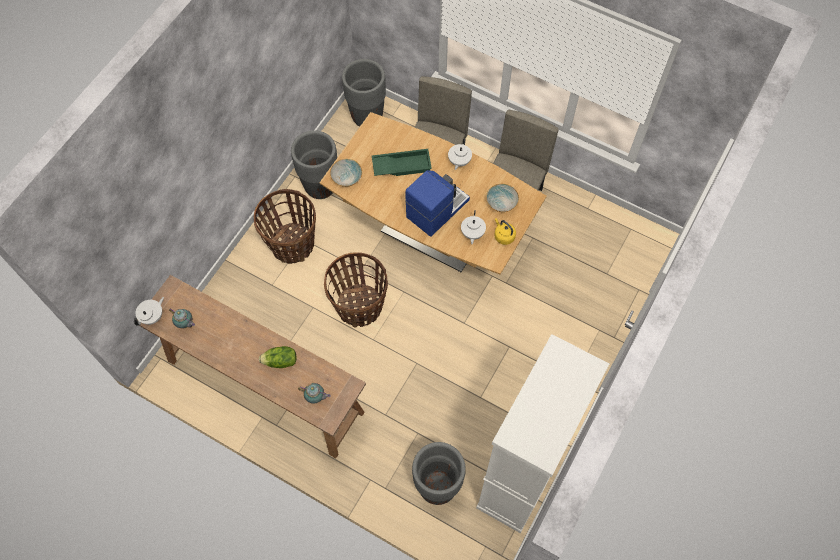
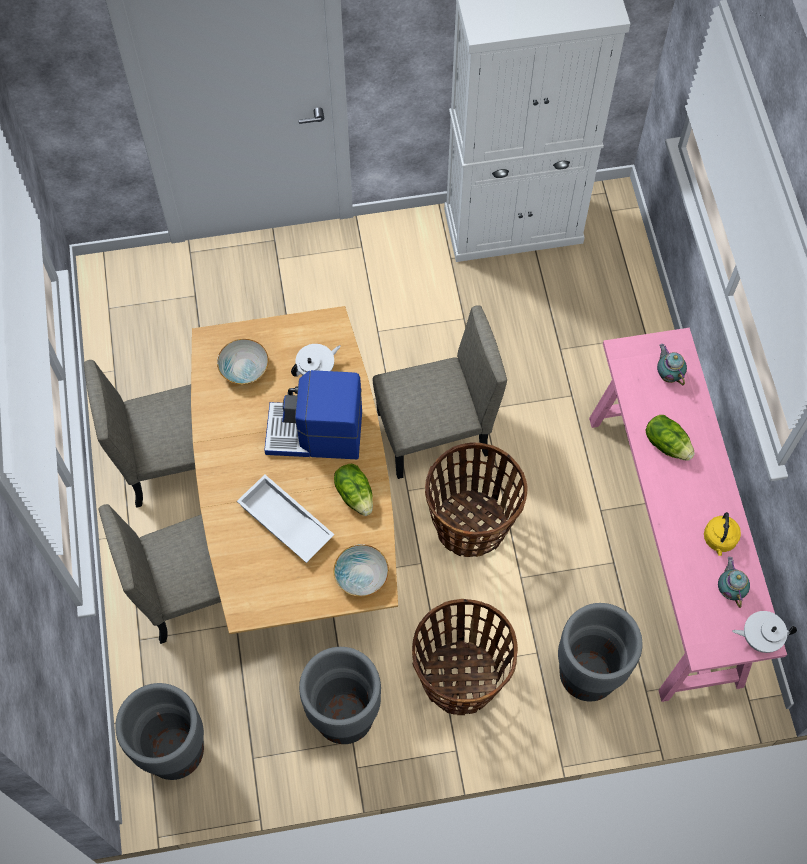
camera: 130 degrees left, 0 degrees up
(263, 386) = (663, 548): brown console table -> pink console table
(389, 203) = (355, 494): none -> lettuce
(402, 165) = (284, 523): green tray -> white tray
(423, 327) = (433, 434): none -> beige chair
(437, 487) = (597, 290): grey planter -> grey planter (587, 675)
(459, 161) = (221, 459): white teapot -> none
(503, 236) = (291, 335): yellow kettle -> yellow kettle (719, 540)

